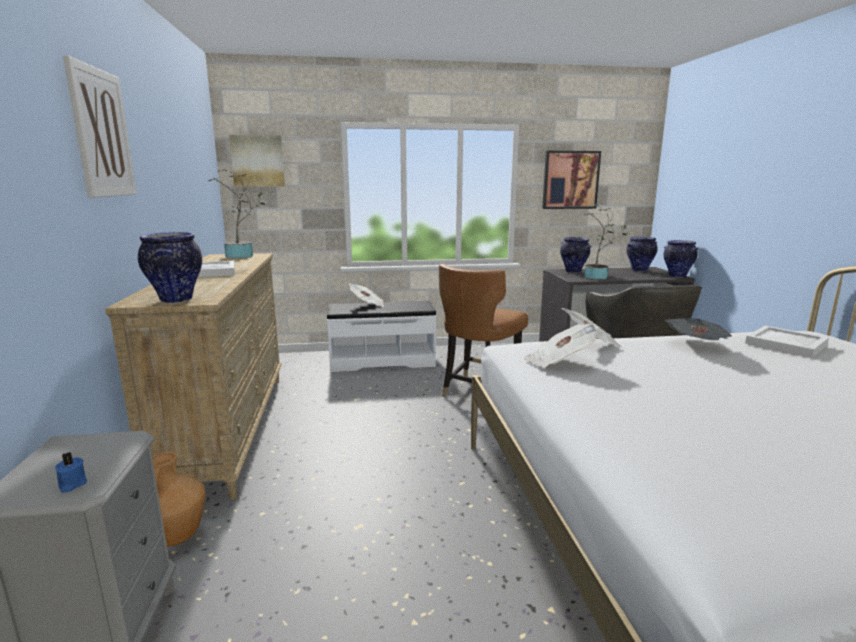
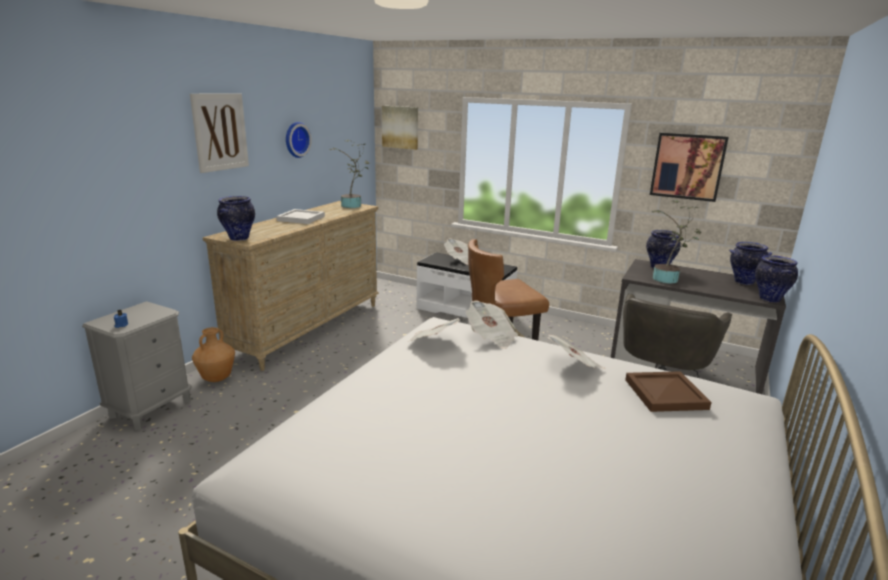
camera: 35 degrees right, 5 degrees up
(168, 164) = (295, 139): none -> wall clock
(786, 344) = (665, 394): white tray -> brown tray

